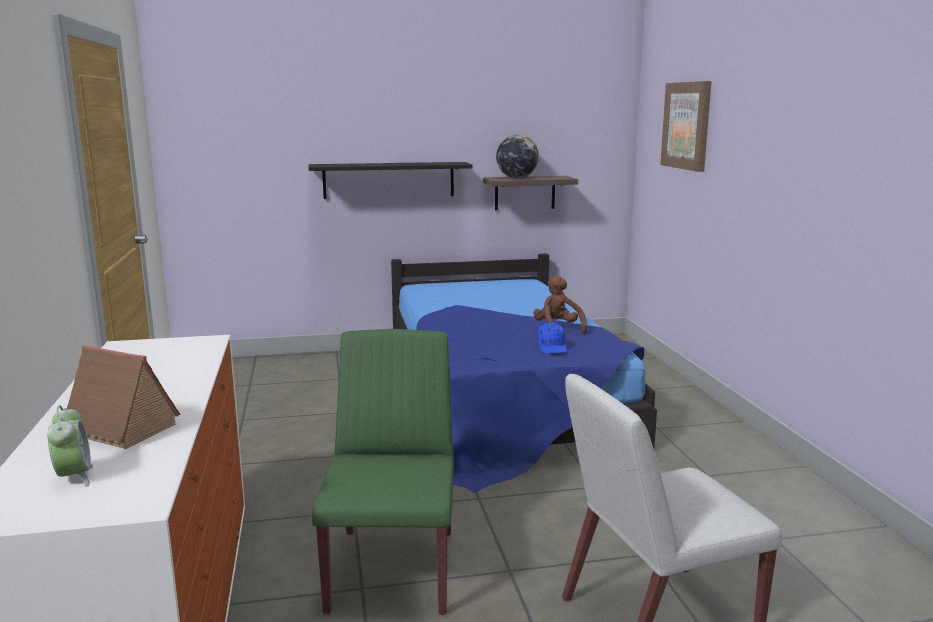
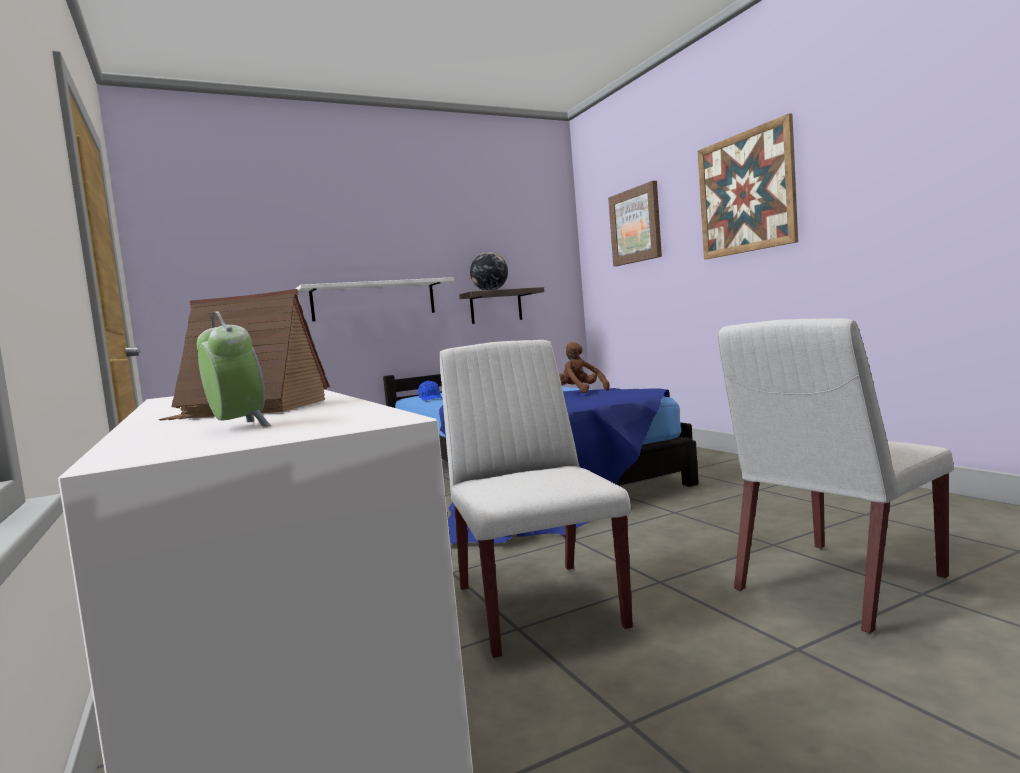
camera: 15 degrees left, 10 degrees down
(389, 180) = (374, 300): black shelf -> white shelf
(393, 568) = (537, 606): green chair -> white chair
(553, 347) = (593, 396): blue cap -> blue cap (431, 398)
(784, 131) = (745, 193): none -> picture

